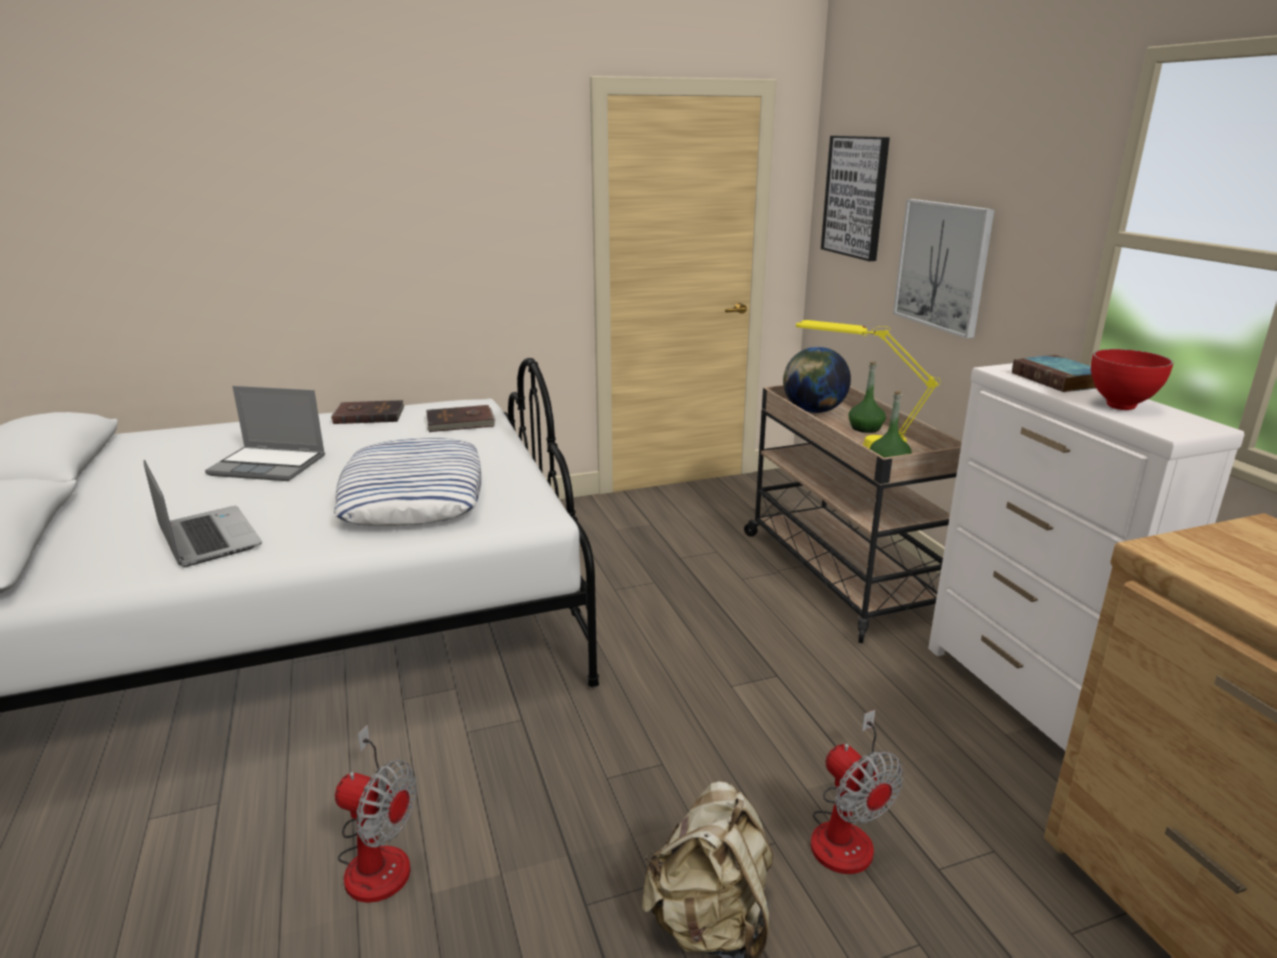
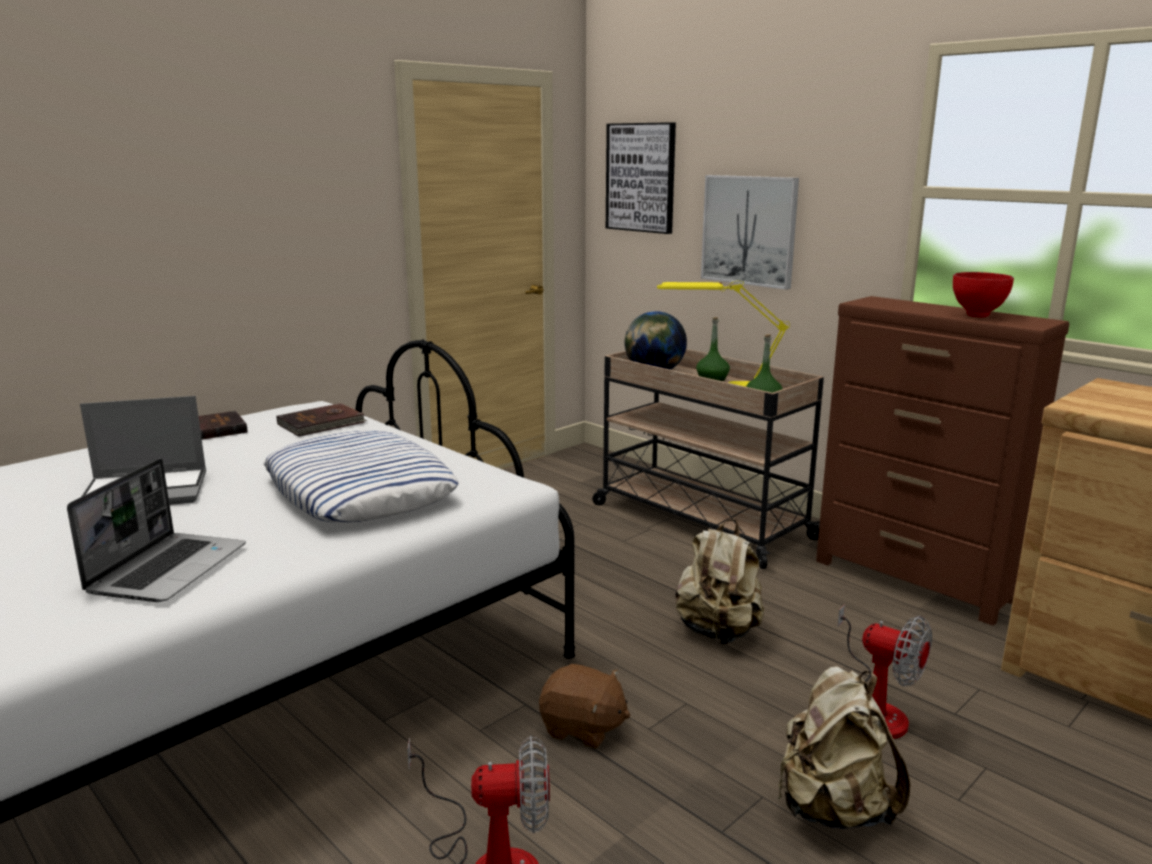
camera: 25 degrees left, 5 degrees down
(207, 538) = (168, 569): laptop -> laptop turned 75 degrees clockwise
(550, 758) = (582, 728): none -> brown plush toy
(755, 699) = (718, 632): none -> beige backpack
(1026, 701) = (914, 581): white dresser -> brown dresser
(1059, 380) = (911, 305): book -> none

